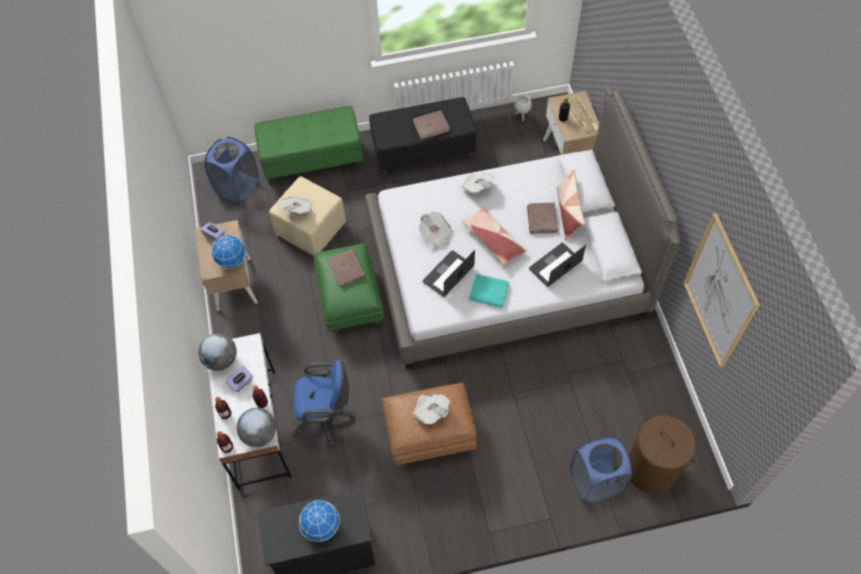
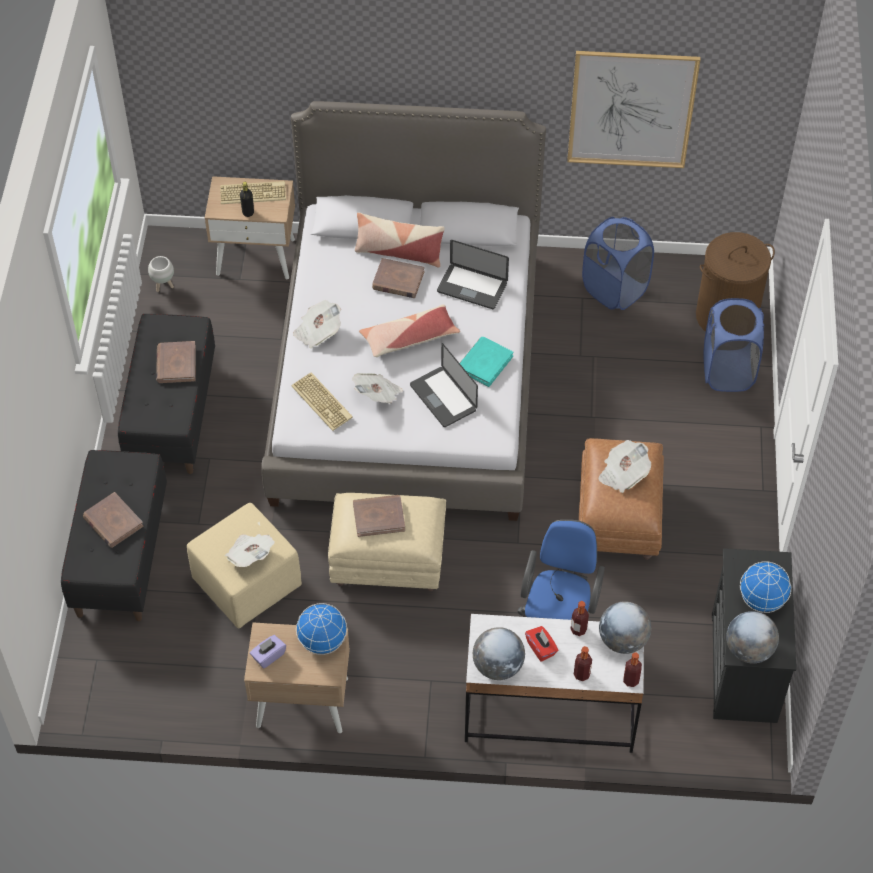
camera: 75 degrees left, 5 degrees down
(237, 187) = (124, 666): blue laundry basket -> blue laundry basket (615, 289)
(241, 383) = (541, 648): purple tissue box -> red tissue box
(274, 526) = (749, 650): none -> globe
(302, 133) = (113, 522): none -> brown book
(312, 160) = (120, 555): green bench -> black bench
(351, 301) = (389, 560): green ottoman -> beige ottoman
(418, 206) = (323, 402): none -> keyboard
(555, 265) = (472, 287): laptop -> laptop turned 45 degrees counterclockwise

